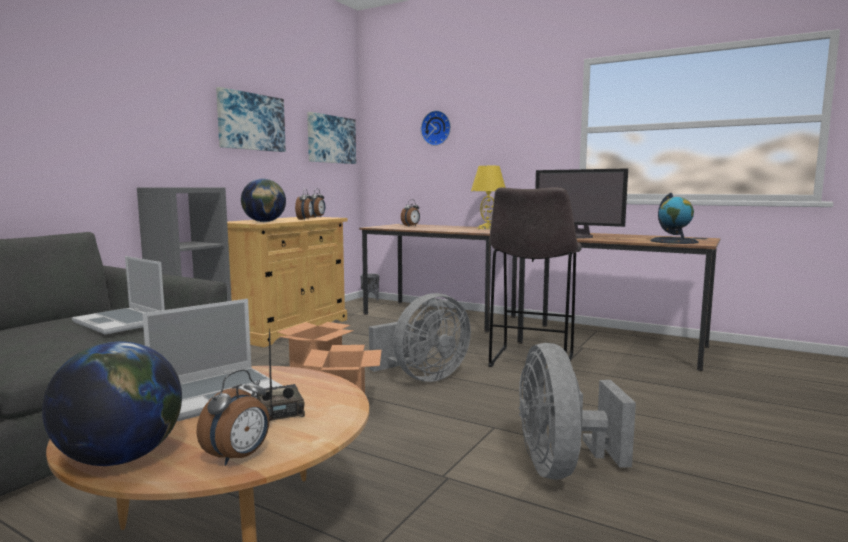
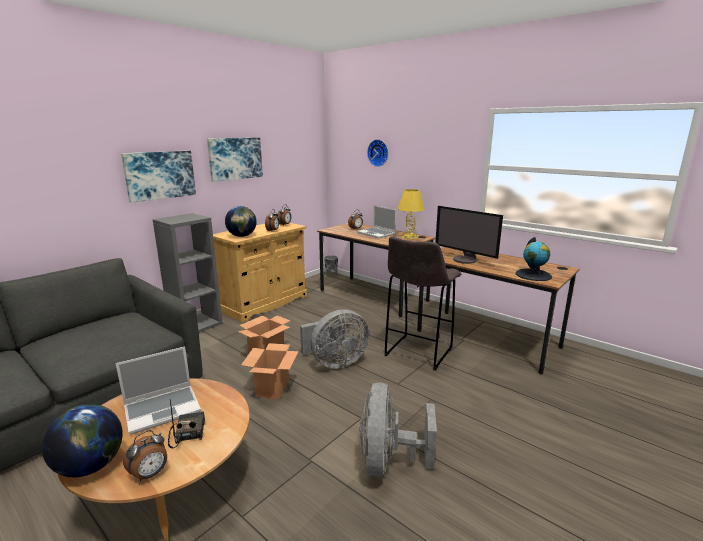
camera: 10 degrees right, 10 degrees up
(121, 322) = (132, 330): laptop -> laptop (377, 234)
(331, 139) = (300, 160): picture -> picture (160, 175)

